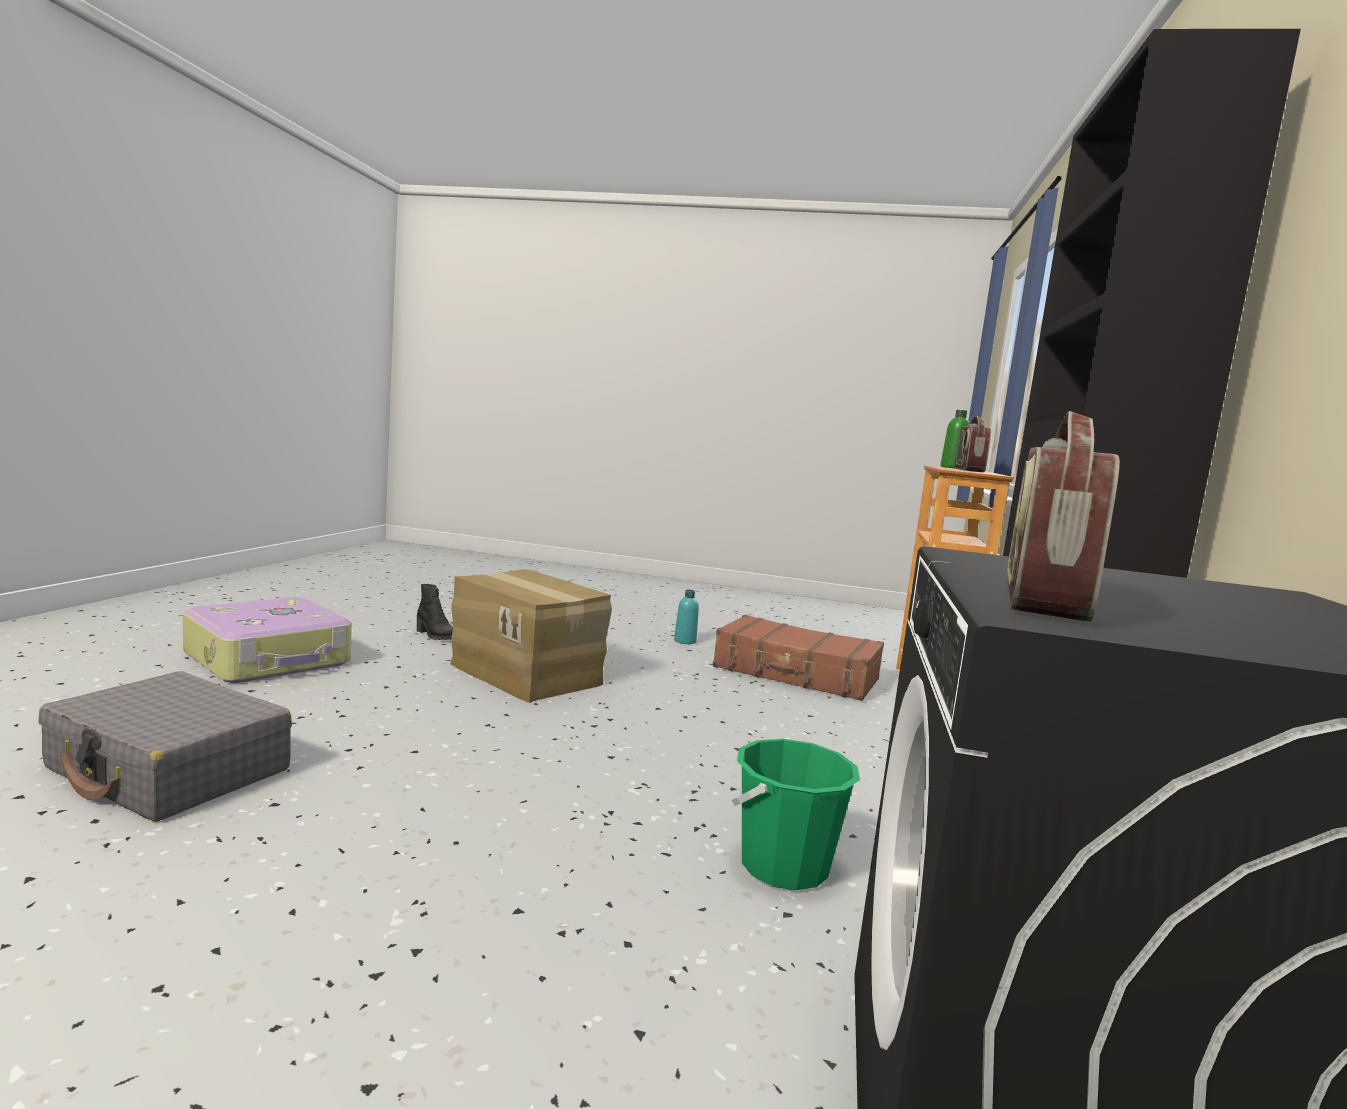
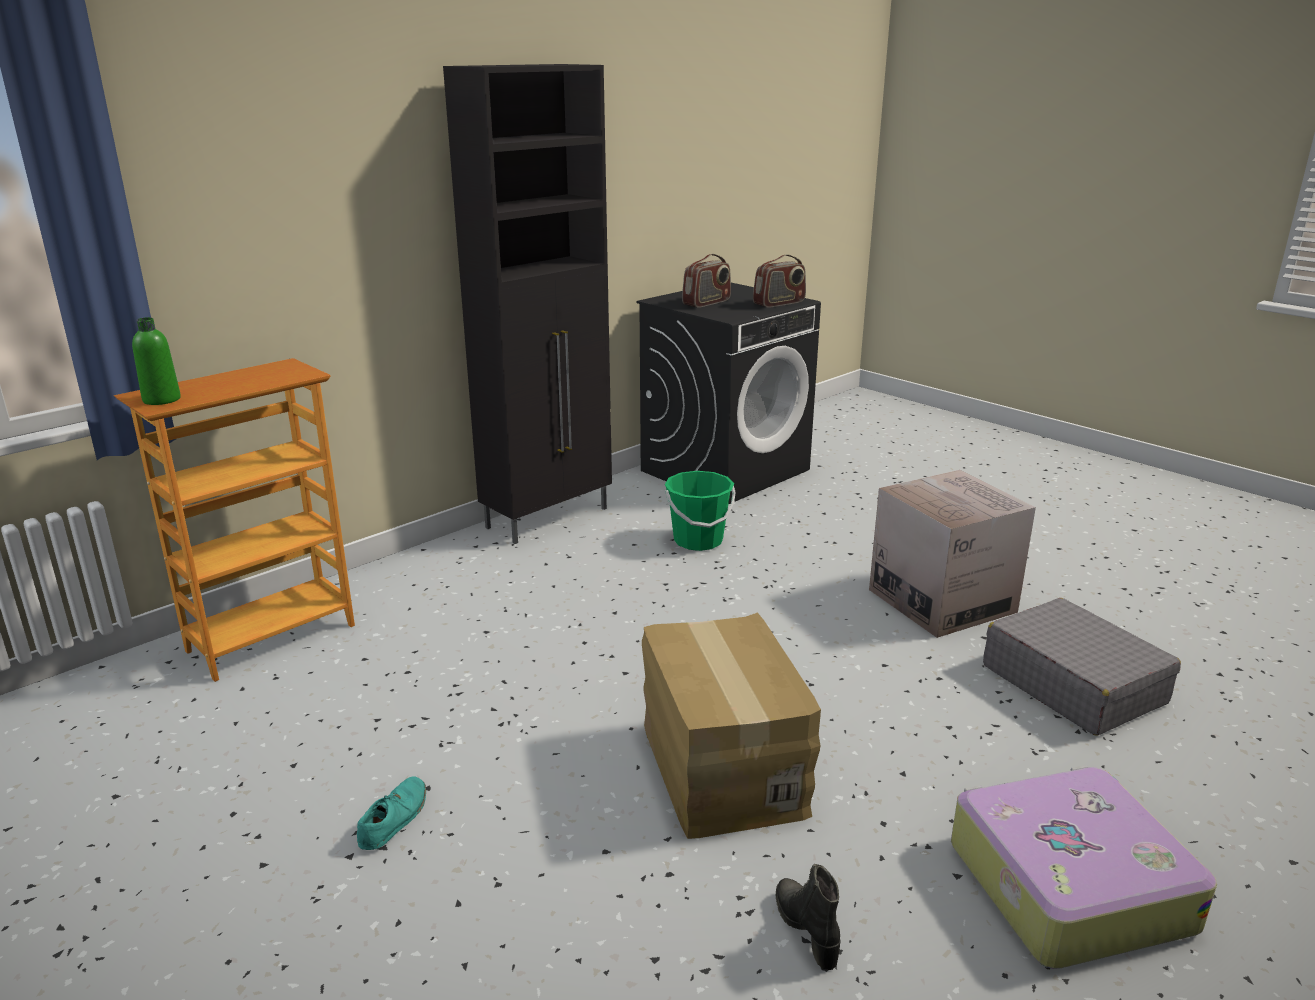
camera: 145 degrees left, 15 degrees up
(333, 848) = (942, 601): none -> cardboard box
(685, 641) = (393, 819): turquoise bottle -> turquoise shoe
(796, 674) = (376, 696): brown suitcase -> none
(968, 470) = (225, 382): radio -> radio (707, 303)

